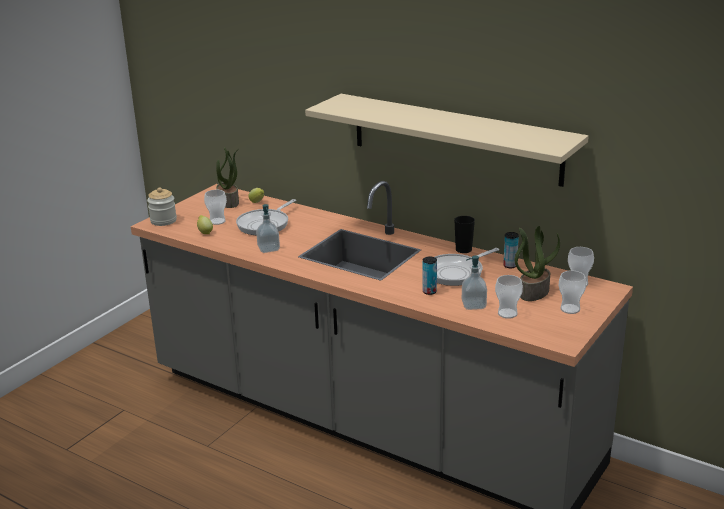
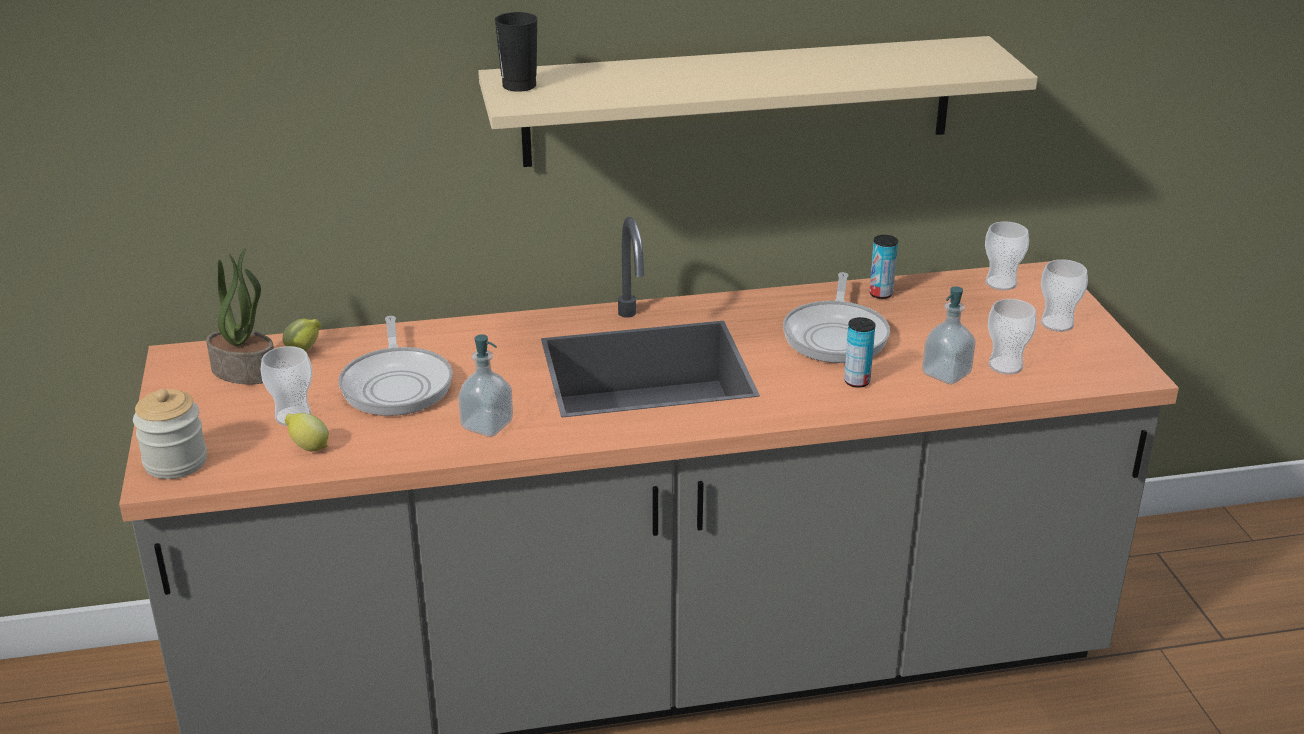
camera: 45 degrees left, 5 degrees up
(463, 249) = (780, 296): black cup -> black cup (519, 85)
(534, 292) = (977, 319): potted plant -> none

